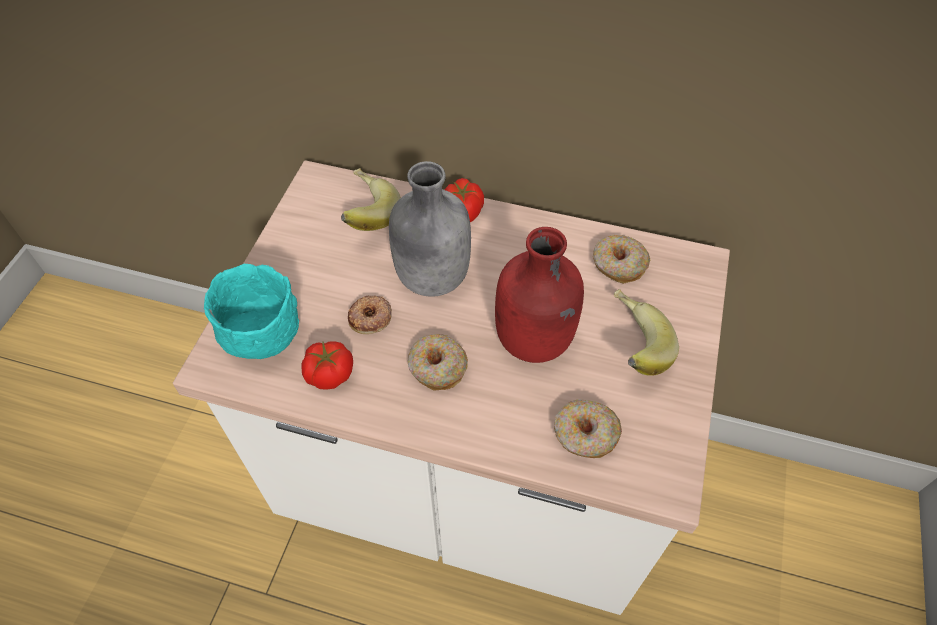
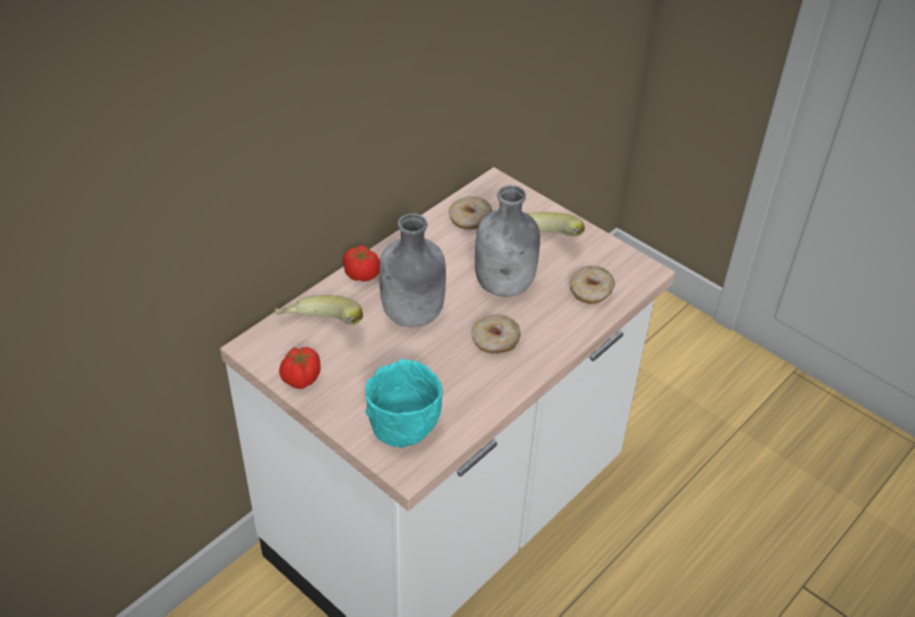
camera: 65 degrees left, 10 degrees down
(330, 375) = (464, 400): tomato -> tomato (301, 379)
(371, 317) = (426, 361): donut -> none
(534, 341) = (505, 285): red bottle -> grey bottle

